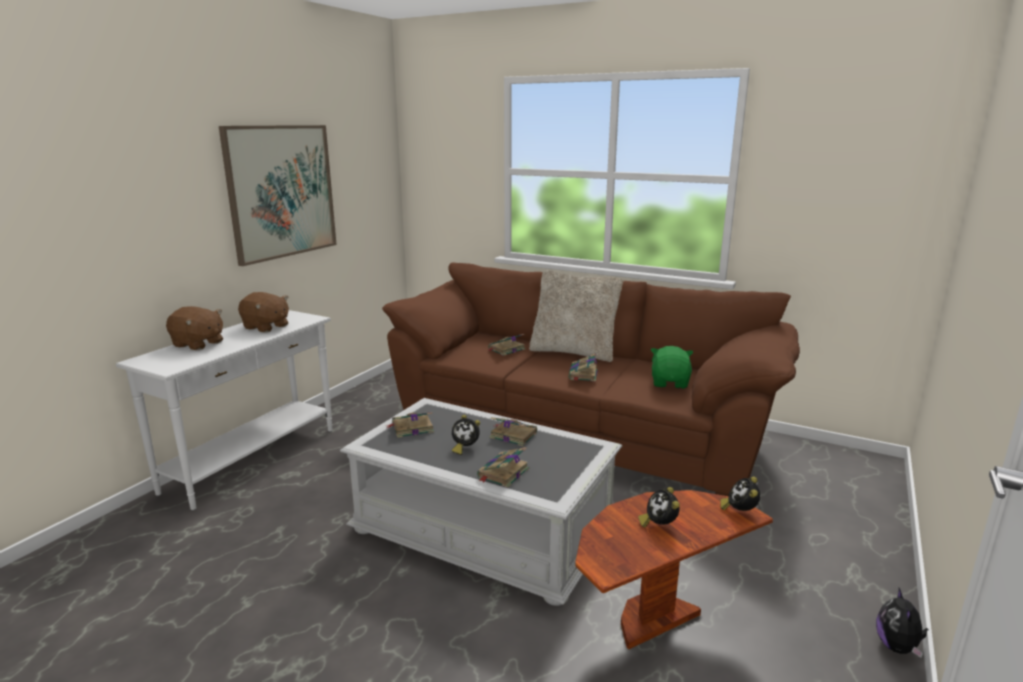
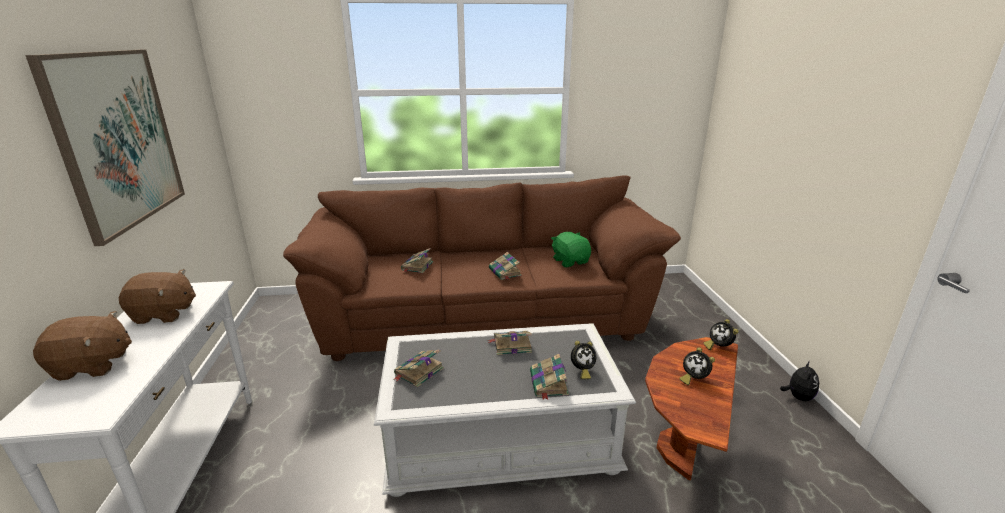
camera: 35 degrees left, 5 degrees up
(465, 448) = (489, 373): alarm clock -> alarm clock (581, 371)
(574, 350) = (471, 252): beige pillow -> none
(897, 647) = (797, 397): plush toy -> plush toy turned 135 degrees counterclockwise

